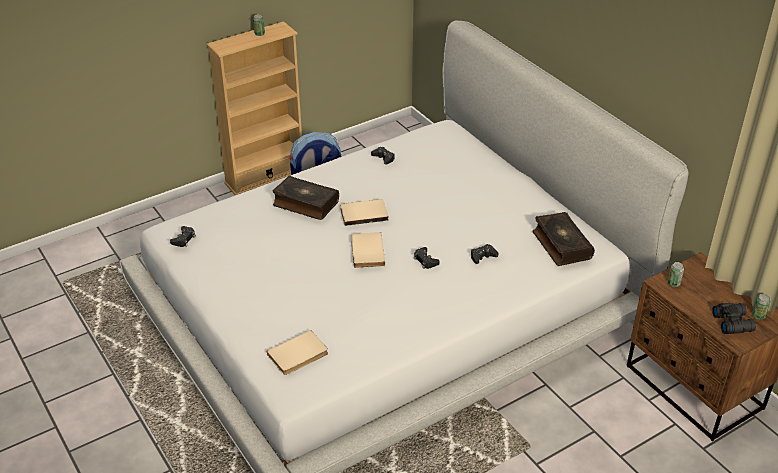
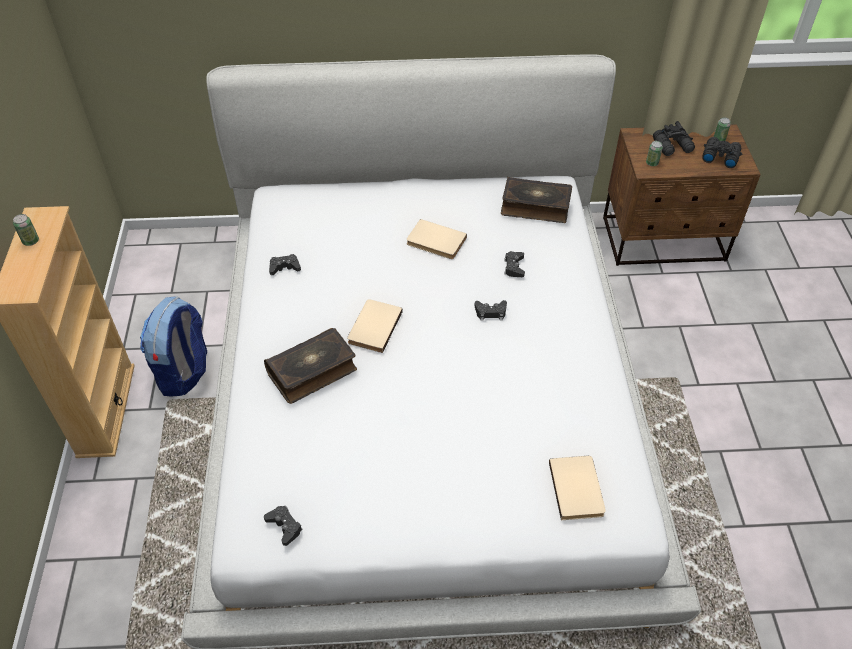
camera: 60 degrees left, 10 degrees up
(366, 252) = (443, 354): beige book -> beige book (435, 242)
(712, 290) = (673, 146): none -> black binoculars

